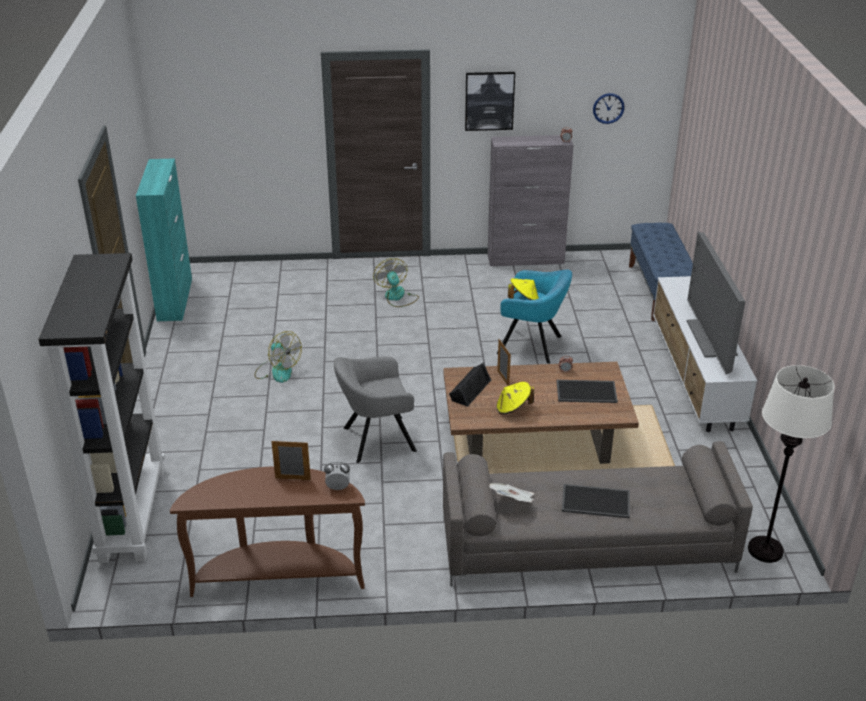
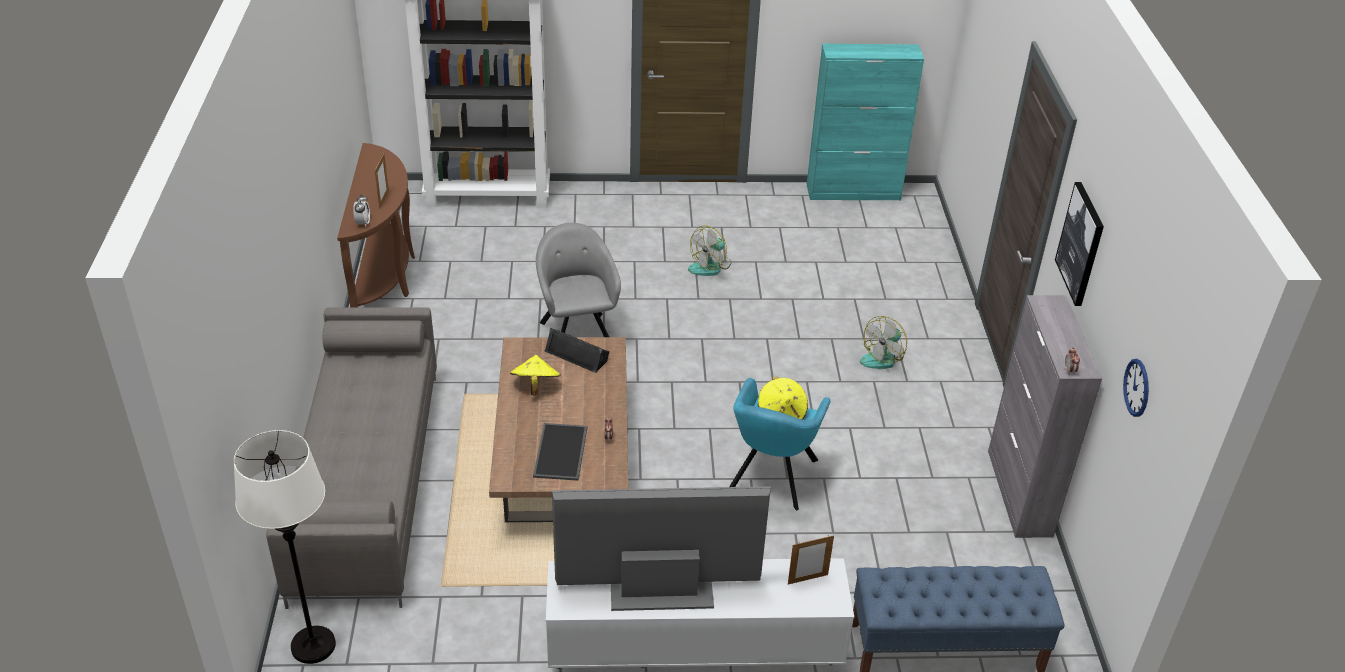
camera: 90 degrees right, 5 degrees up
(397, 297) = (883, 357): fan -> fan turned 150 degrees clockwise
(503, 379) = (596, 382): picture frame -> picture frame (807, 579)
(513, 501) = (368, 371): newspaper -> none
(596, 501) = (350, 432): tray -> none

